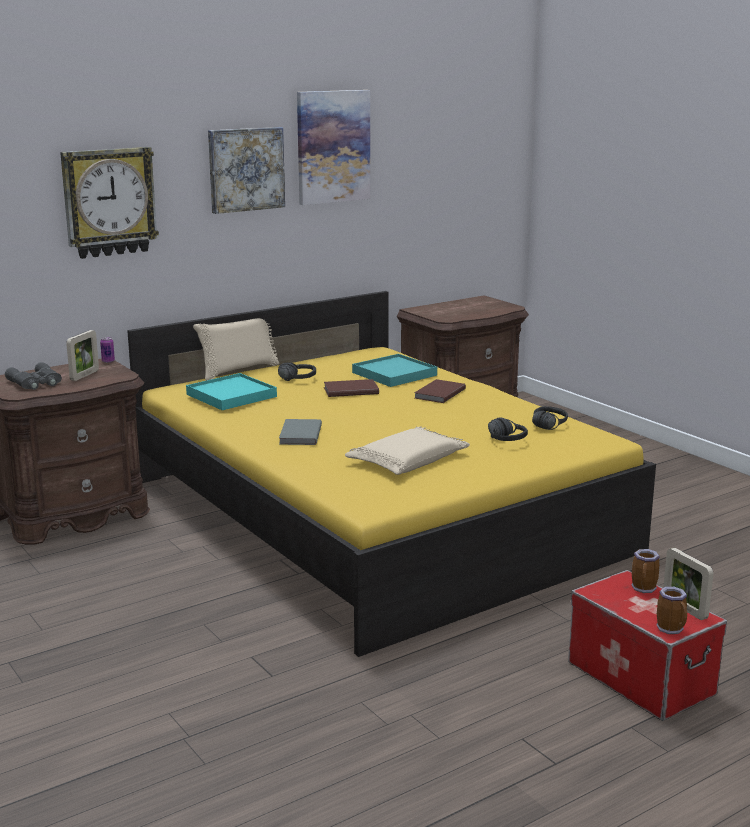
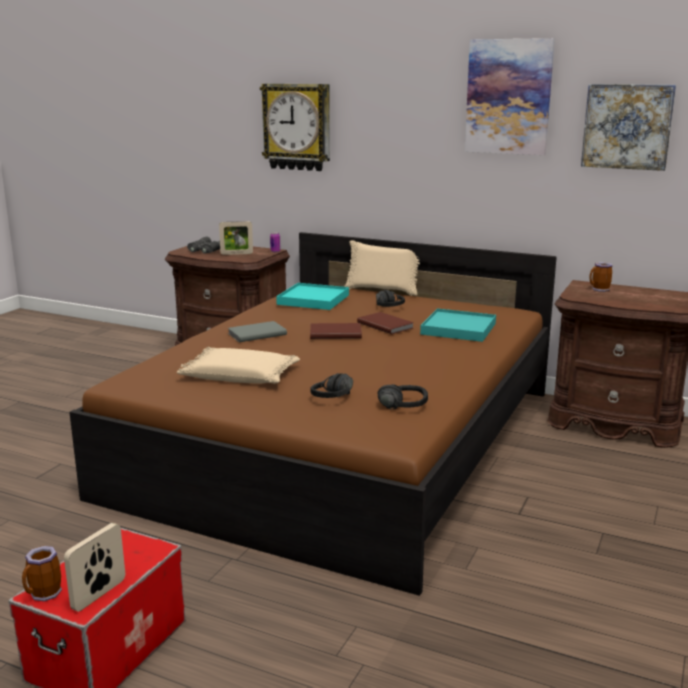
camera: 60 degrees right, 0 degrees up
(246, 169) = (414, 111): picture -> picture (627, 126)
(374, 514) = (343, 440): yellow bed -> brown bed
(438, 393) = (430, 352): brown book -> brown book (335, 333)
(644, 589) = (135, 563): mug -> mug (599, 290)

